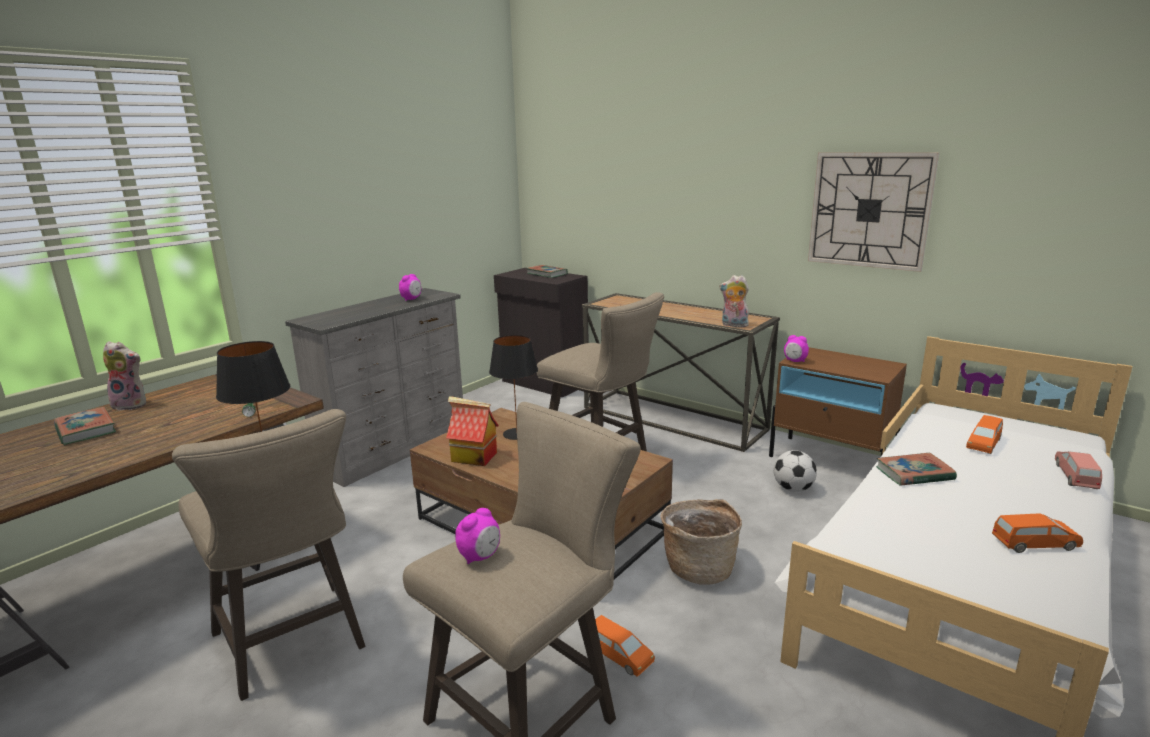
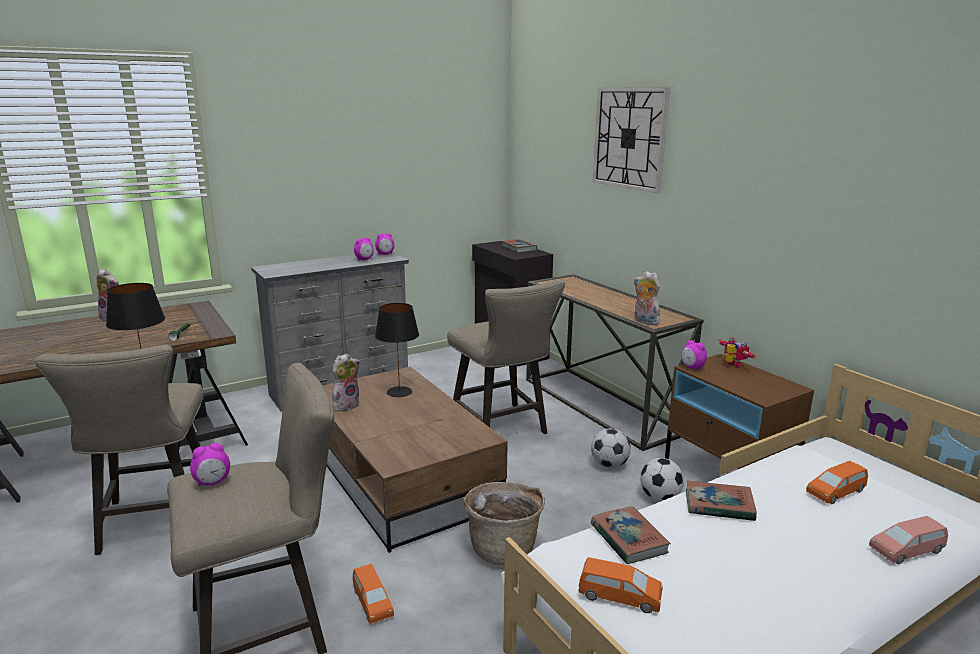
camera: 20 degrees right, 0 degrees up
(85, 430) = (69, 332): book -> book (628, 539)
(427, 292) = (385, 254): none -> alarm clock
(473, 457) = (346, 405): toy house -> plush toy
(726, 470) = (609, 465): none -> football
(823, 354) = (732, 365): none -> toy robot
(869, 210) = (790, 218): wall clock -> wall clock (629, 138)
(1034, 544) = (767, 605): orange toy car -> orange toy car (619, 596)
(1076, 477) = (906, 550): pink toy car -> pink toy car turned 150 degrees counterclockwise

